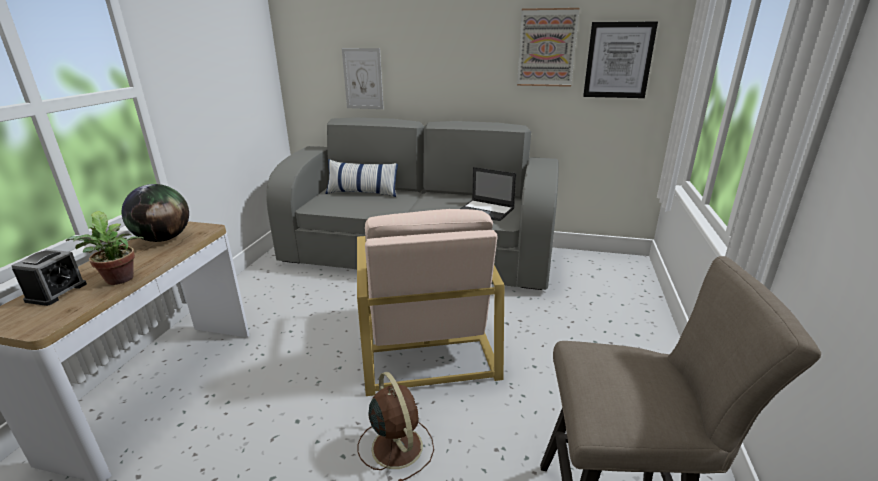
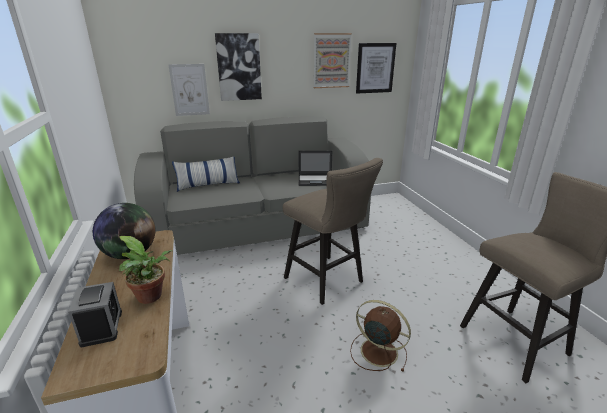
camera: 30 degrees left, 0 degrees up
(419, 53) = (239, 67): none -> picture
(426, 342) = (327, 282): beige armchair -> beige stool

